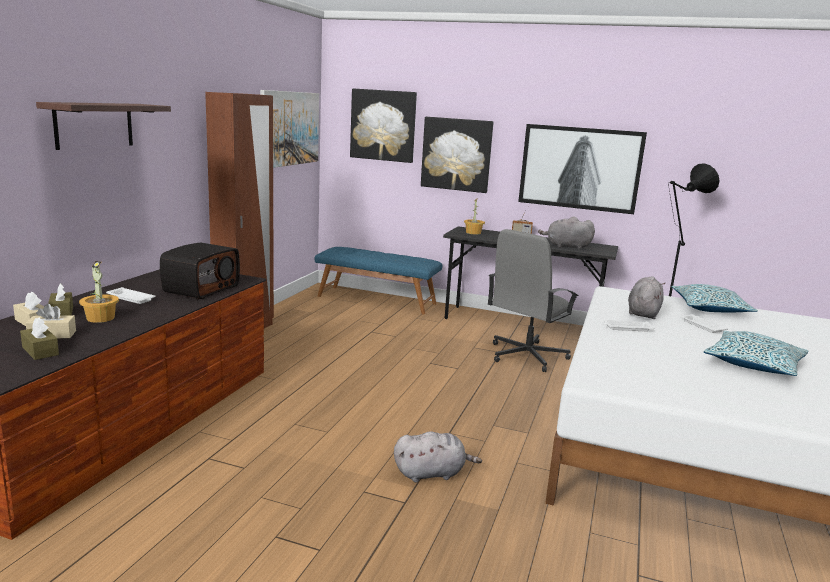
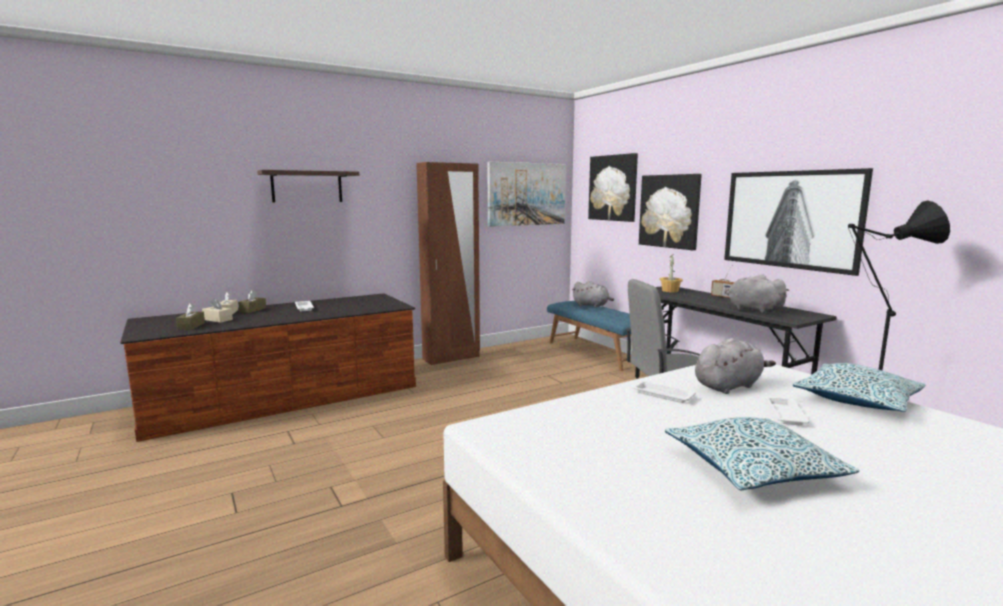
camera: 40 degrees right, 5 degrees down
(101, 318) = (261, 315): potted plant -> none
(201, 288) = (356, 308): radio -> none
(432, 473) = (398, 493): grey plush toy -> grey plush toy (592, 305)

